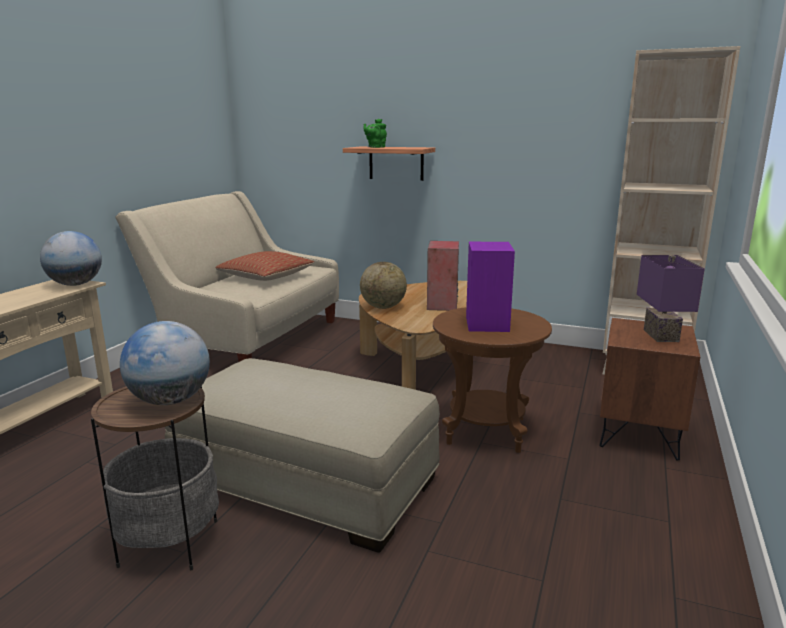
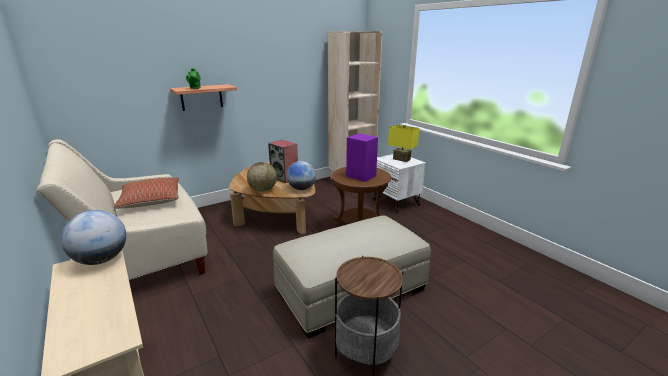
camera: 55 degrees left, 5 degrees up
(170, 400) = (376, 268): globe -> globe (301, 189)
(639, 434) = (396, 203): brown nightstand -> white nightstand
(658, 335) = (401, 159): purple table lamp -> yellow table lamp

